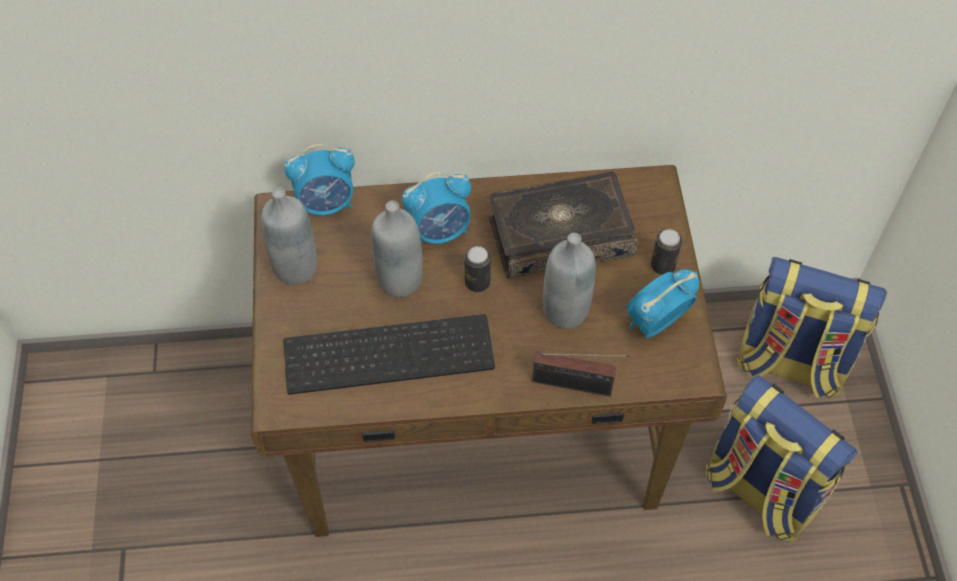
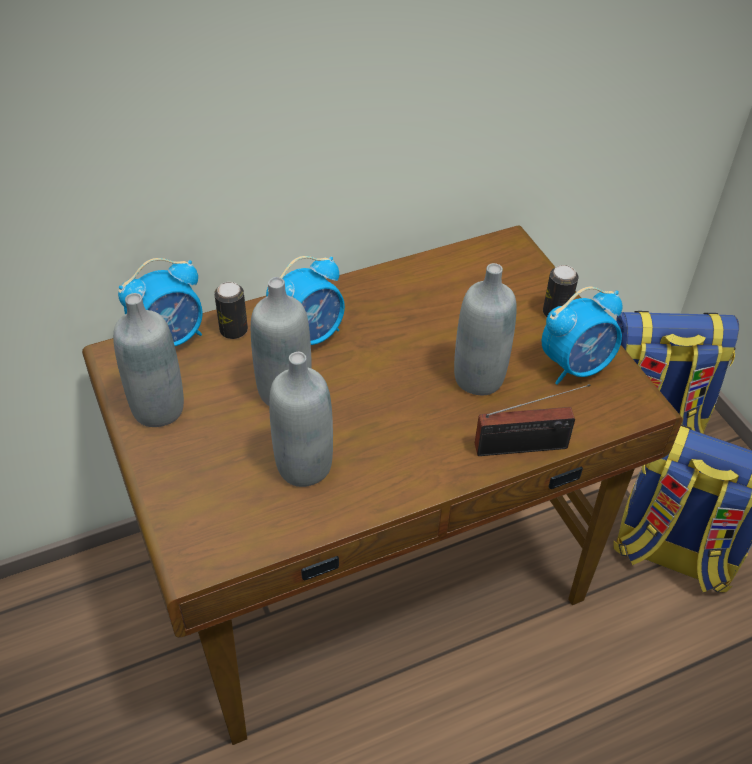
camera: 20 degrees left, 10 degrees down
(390, 351) = (304, 466): keyboard -> grey bottle
(477, 282) = (372, 374): can -> can (233, 330)
(559, 235) = (438, 310): book -> none
(655, 323) = (576, 366): alarm clock -> alarm clock turned 150 degrees counterclockwise

